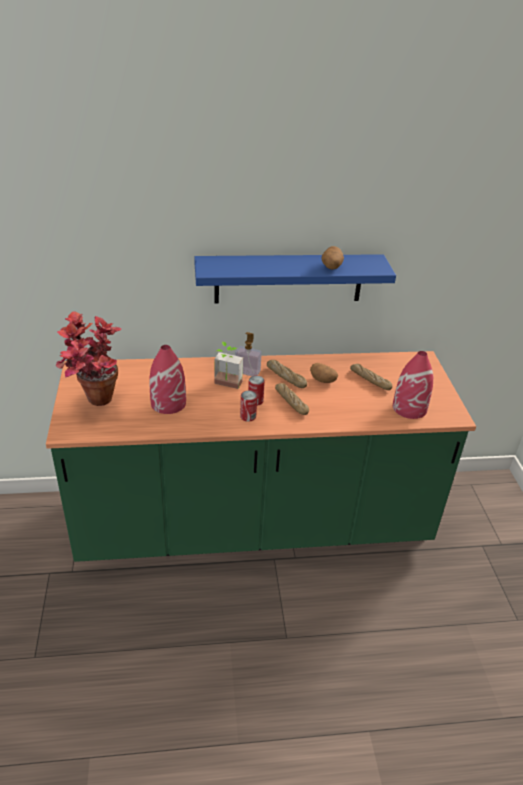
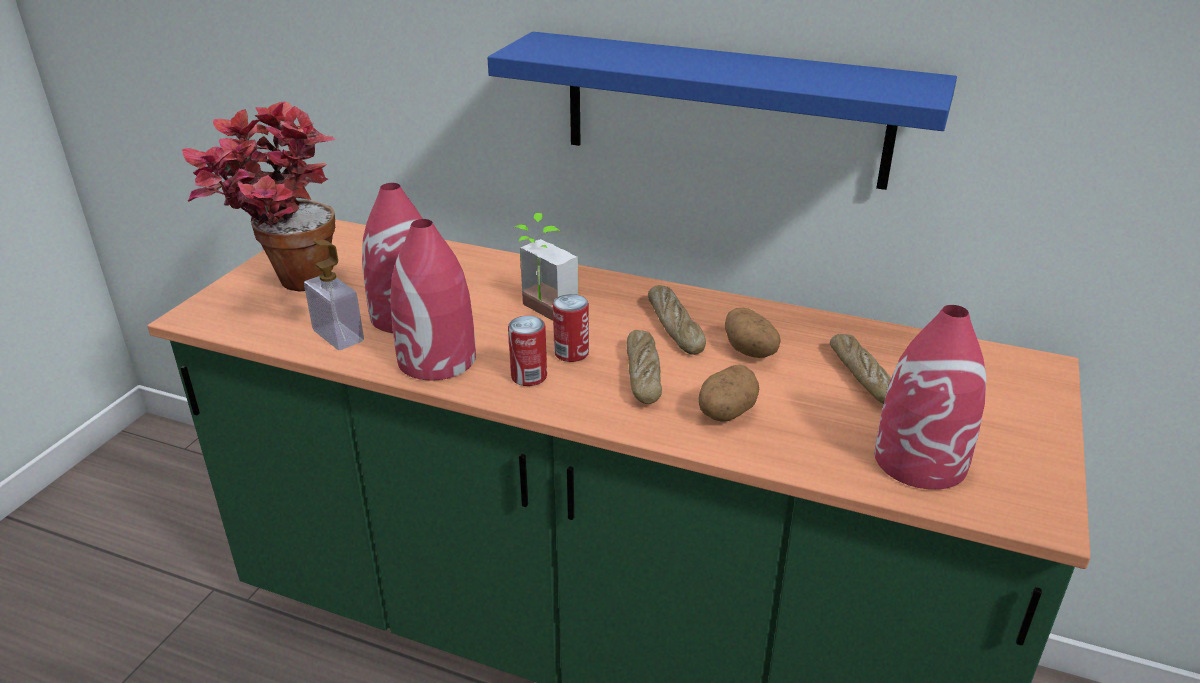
camera: 30 degrees right, 5 degrees down
(203, 420) = (437, 360): none -> red vase
(247, 371) = (606, 299): soap dispenser -> soap dispenser (338, 336)
(331, 267) = (796, 77): potato -> potato (725, 413)

